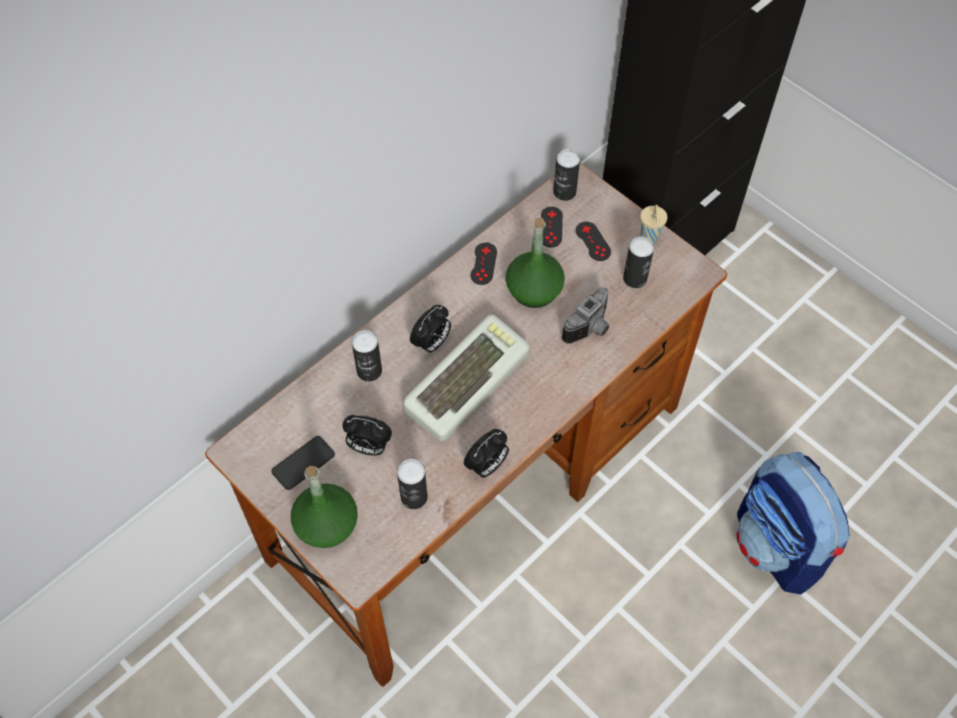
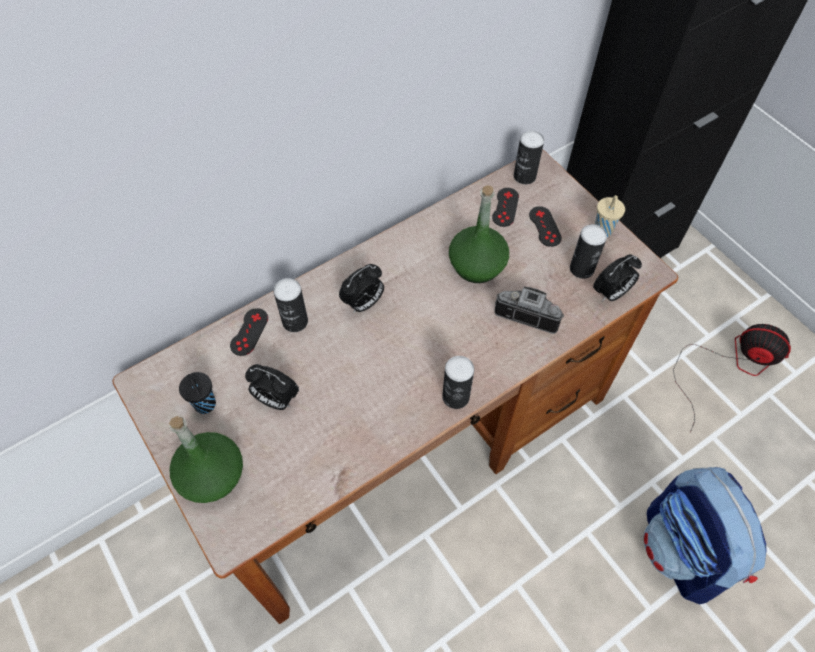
camera: 10 degrees right, 0 degrees up
(303, 463) = (206, 405): phone -> black cup
(414, 497) = (309, 461): can -> can (455, 397)
(466, 380) = (390, 345): keyboard -> none
(483, 264) = (431, 233): black game controller -> black game controller (249, 332)
(486, 466) = (392, 440): alarm clock -> alarm clock (611, 293)
(591, 328) = (528, 312): camera -> camera turned 120 degrees counterclockwise
(803, 352) = (729, 366): none -> fan

